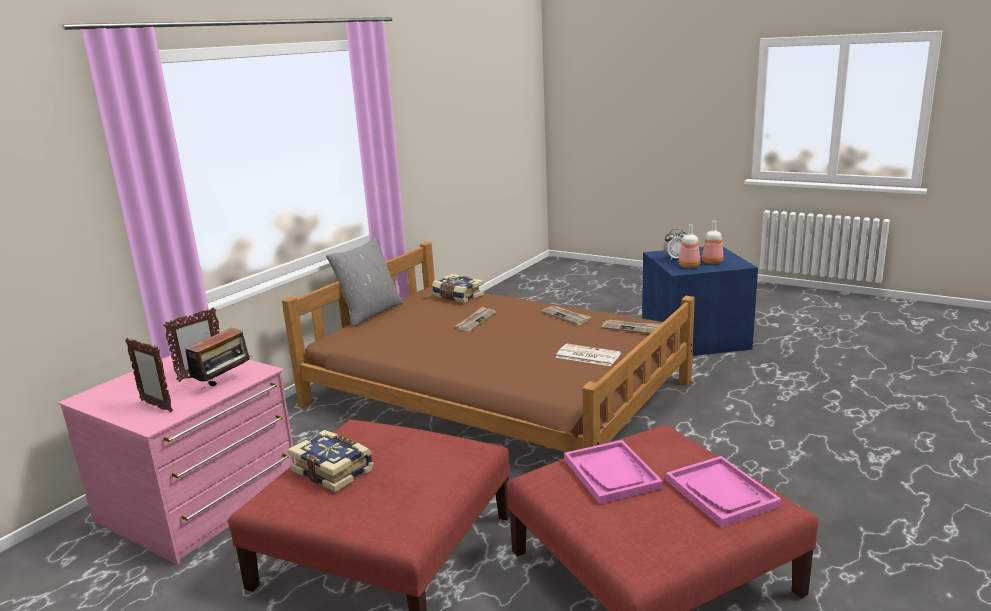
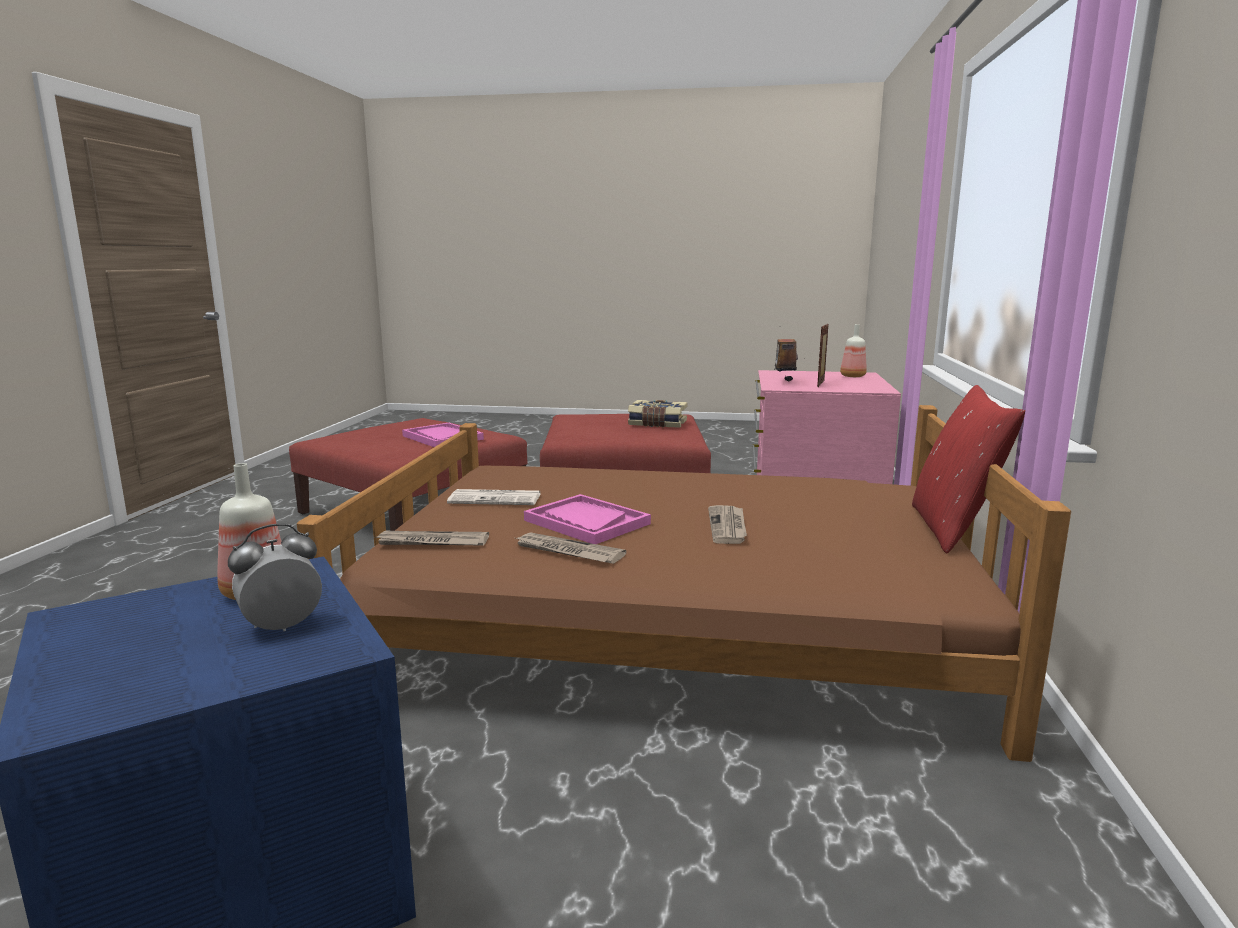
camera: 155 degrees right, 5 degrees down
(156, 406) = (796, 374): picture frame -> none
(370, 313) = (953, 529): grey pillow -> red pillow
(457, 296) = (859, 572): book -> none
(713, 262) = (160, 619): bottle -> bottle (852, 376)
(721, 493) = (357, 439): pink tray -> pink tray (586, 522)

